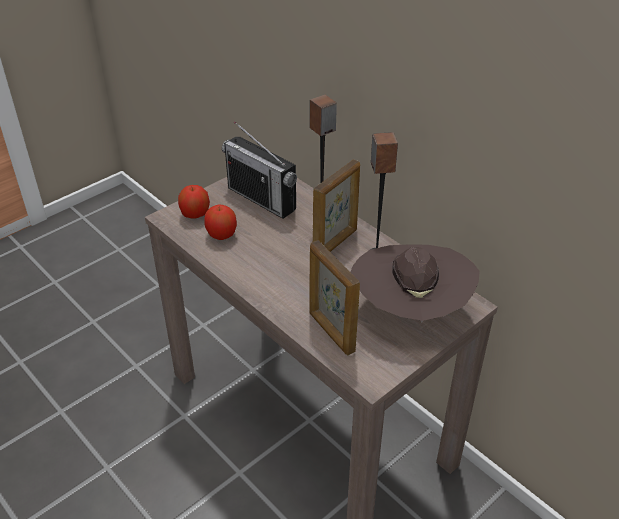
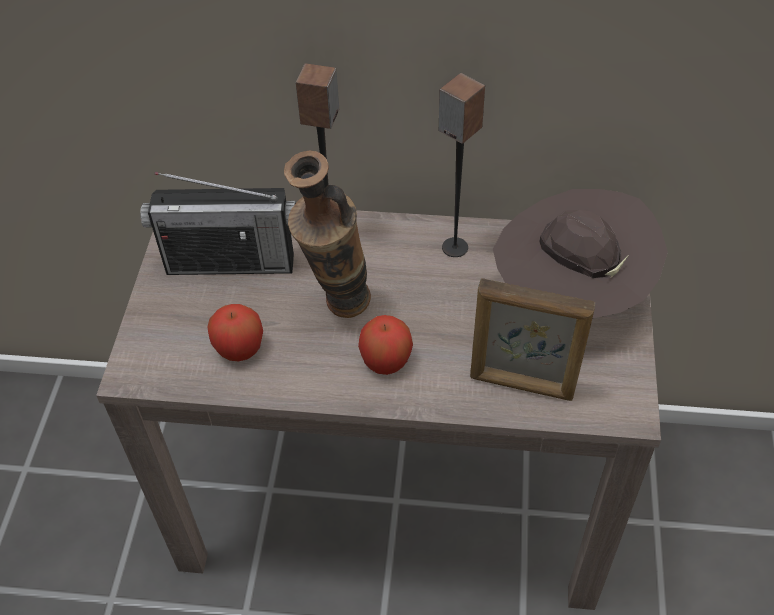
camera: 40 degrees left, 10 degrees up
(195, 214) = (167, 343): apple -> apple (386, 361)
(283, 246) = (337, 310): none -> vase
(336, 243) = (394, 265): picture frame -> none

